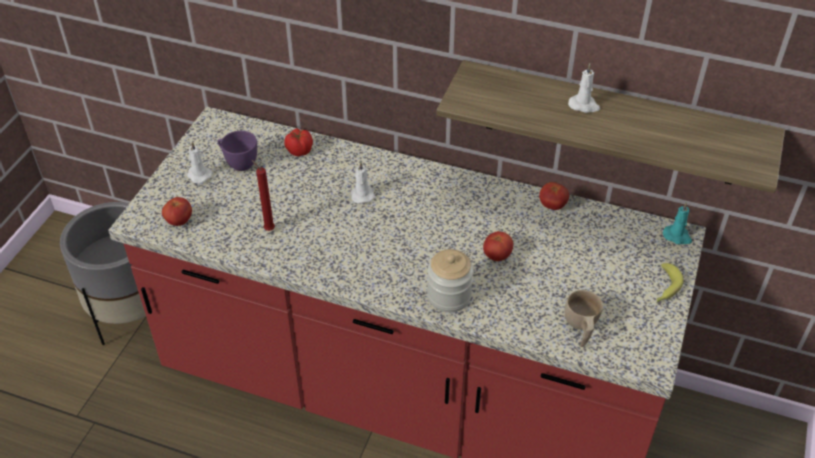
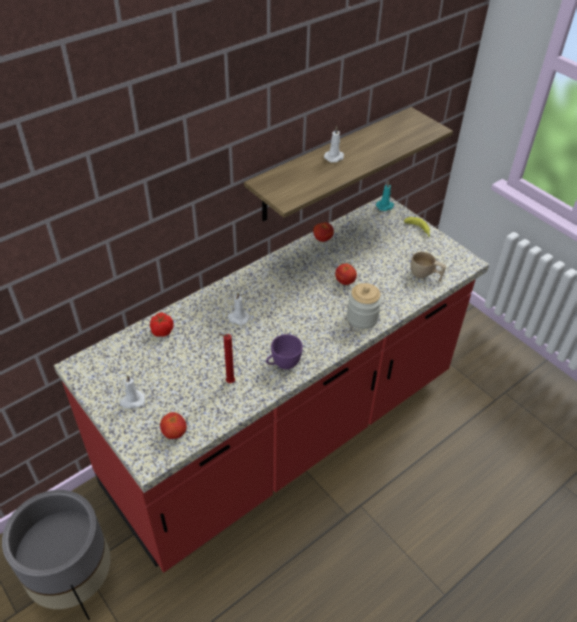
camera: 60 degrees left, 0 degrees up
(238, 163) = (142, 371): purple cup -> purple cup (283, 364)

